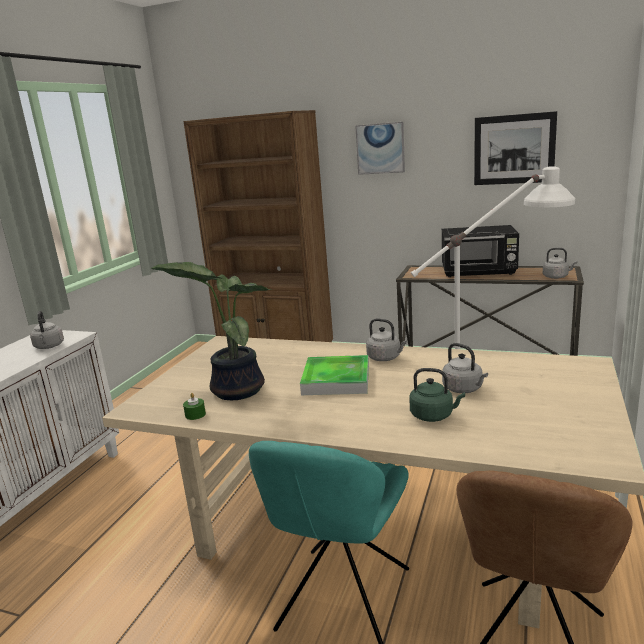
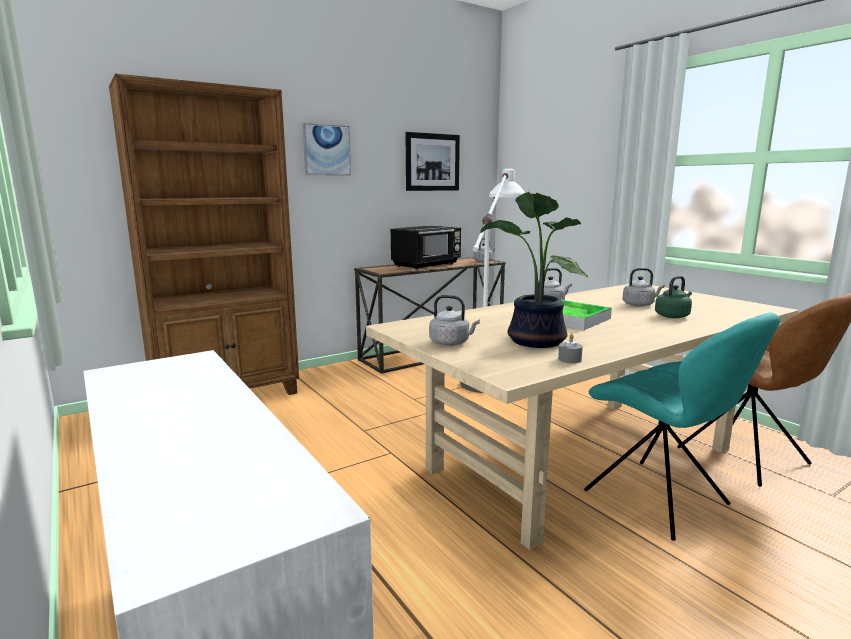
camera: 55 degrees left, 5 degrees down
(49, 347) = (196, 375): grey kettle -> grey kettle (451, 343)
(195, 414) = (569, 359): green candle -> grey candle

